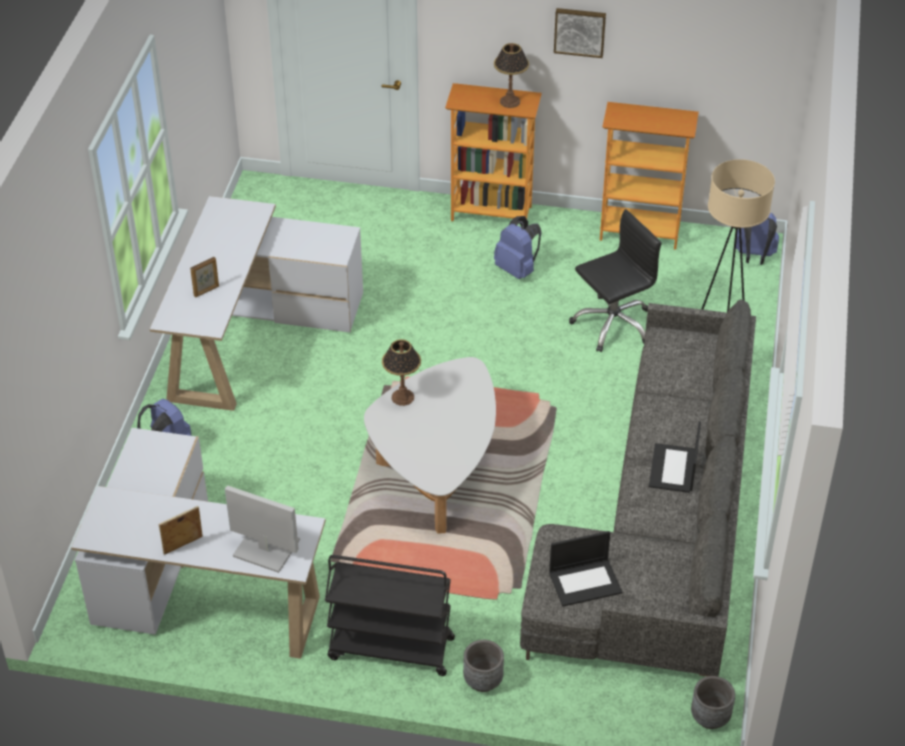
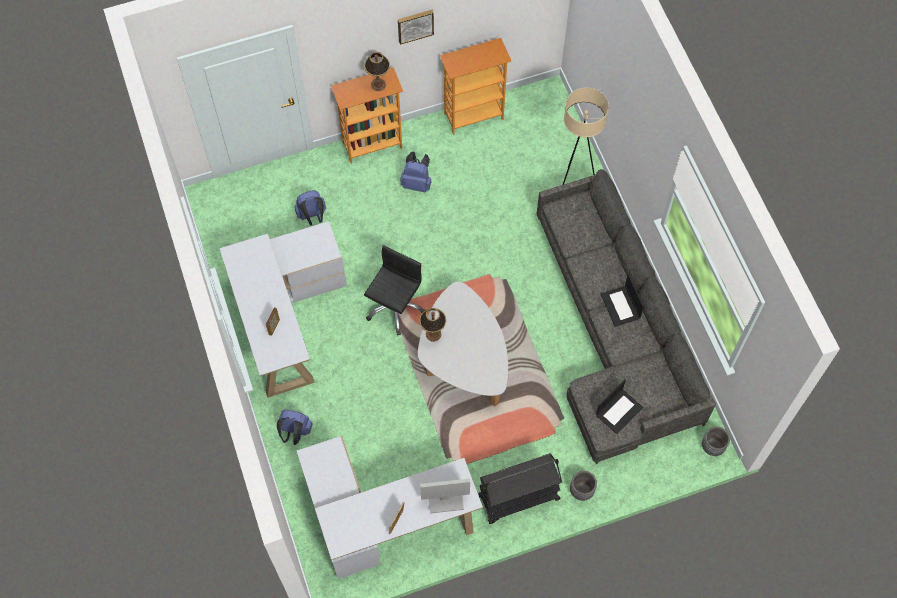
camera: 30 degrees left, 20 degrees up
(612, 324) = (500, 198): black office chair -> black office chair (395, 307)
(754, 257) = (553, 103): blue backpack -> blue backpack (312, 216)

